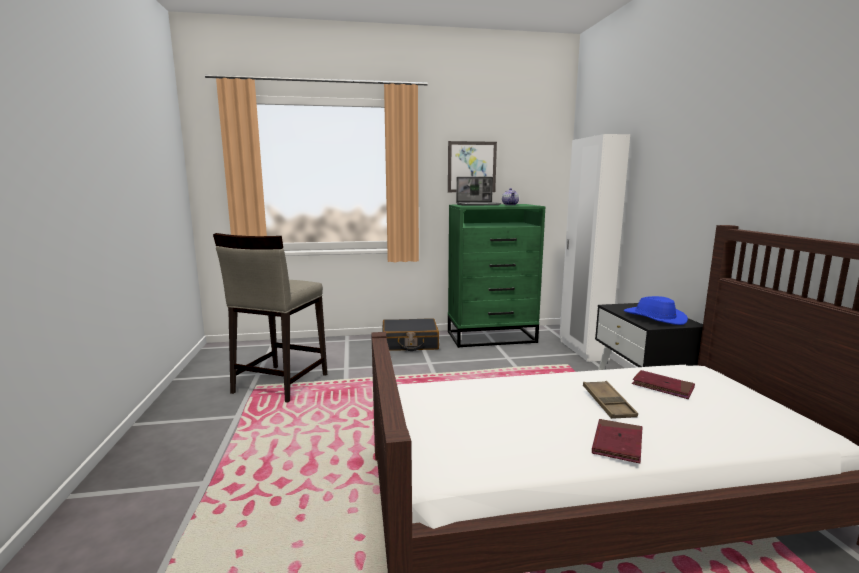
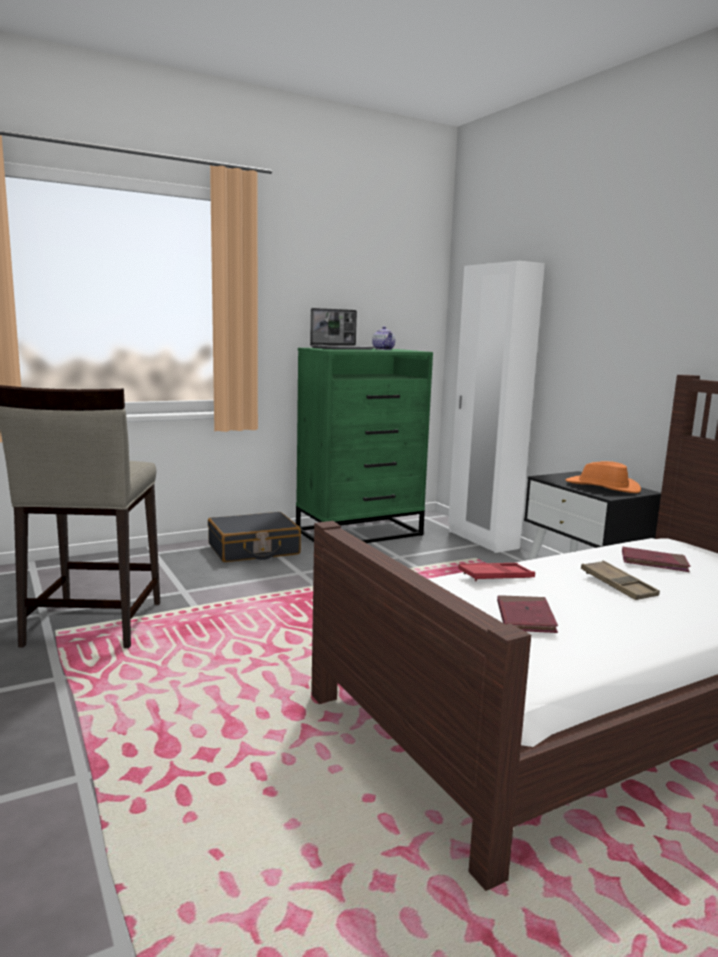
camera: 20 degrees left, 0 degrees up
(472, 167) = (326, 295): picture -> none
(510, 384) = (496, 576): none -> red tray
(617, 443) = (664, 624): red book -> red book (525, 618)
(654, 318) = (602, 487): blue hat -> orange hat

